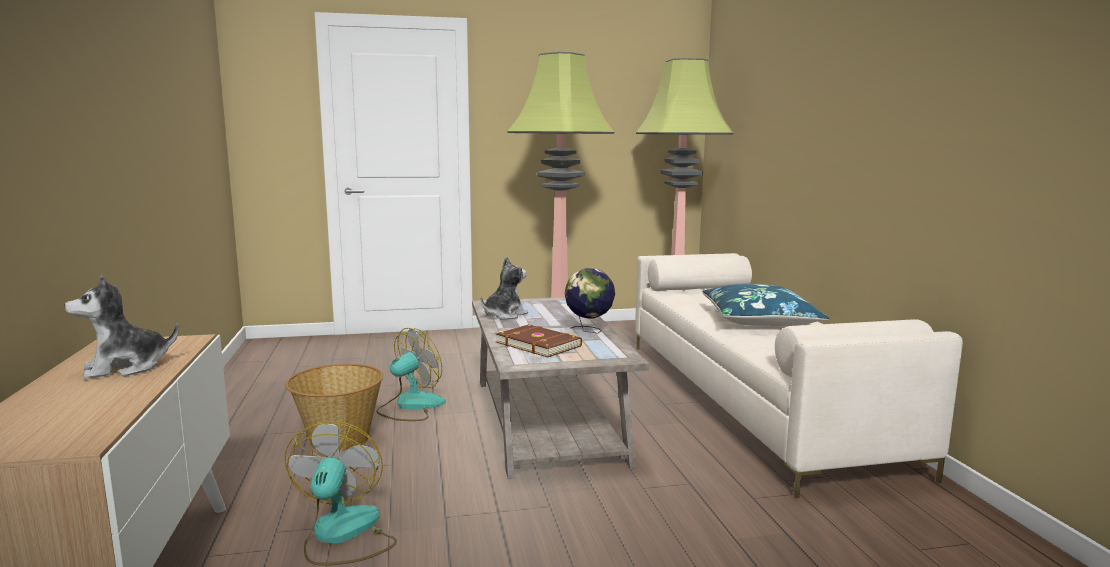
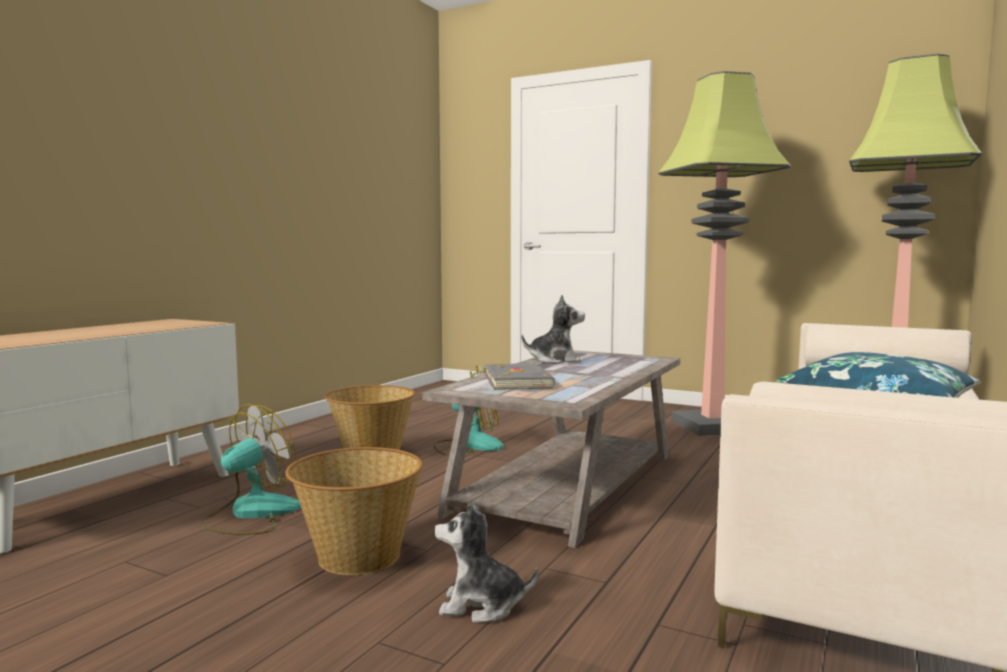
camera: 40 degrees right, 5 degrees down
(125, 368) = (128, 328): plush toy -> plush toy (481, 606)
(511, 532) = (357, 556): none -> basket
(539, 344) = (519, 381): brown book -> grey book
(589, 331) = (601, 380): globe -> none

